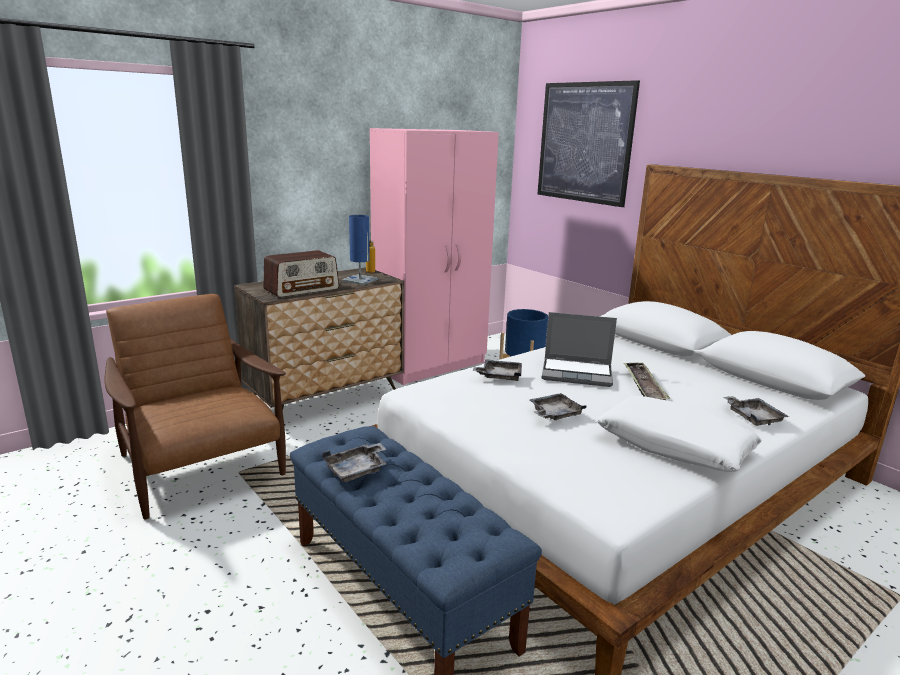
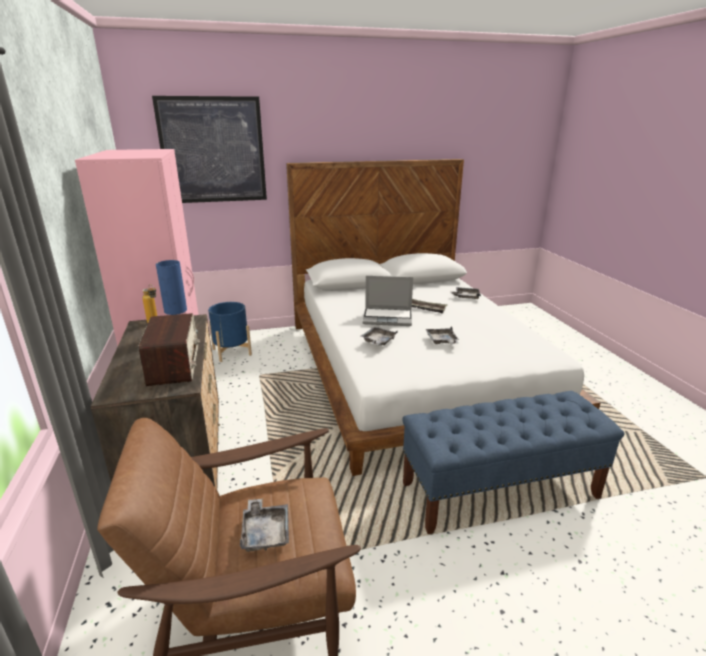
camera: 65 degrees left, 5 degrees up
(357, 470) = (487, 432): grey tray -> grey tray (265, 532)
(577, 373) = (388, 318): laptop -> laptop turned 60 degrees clockwise
(674, 446) = (492, 323): white pillow -> none

